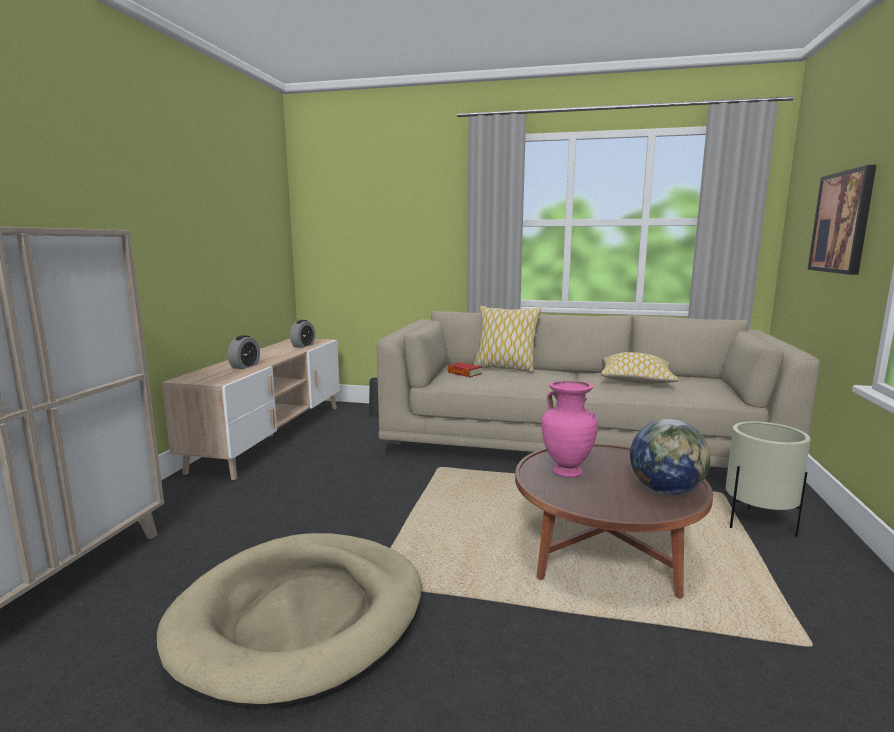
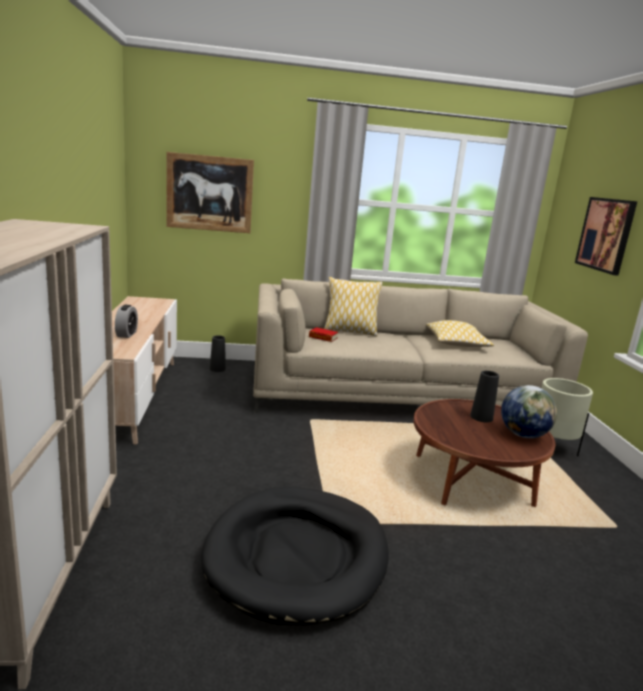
camera: 20 degrees left, 5 degrees up
(301, 618) = (297, 556): beige dog bed -> black dog bed
(303, 346) = (153, 307): alarm clock -> none
(368, 228) = (210, 193): none -> picture
(567, 472) = (452, 424): pink vase -> none
(618, 466) = (481, 417): none -> black vase

